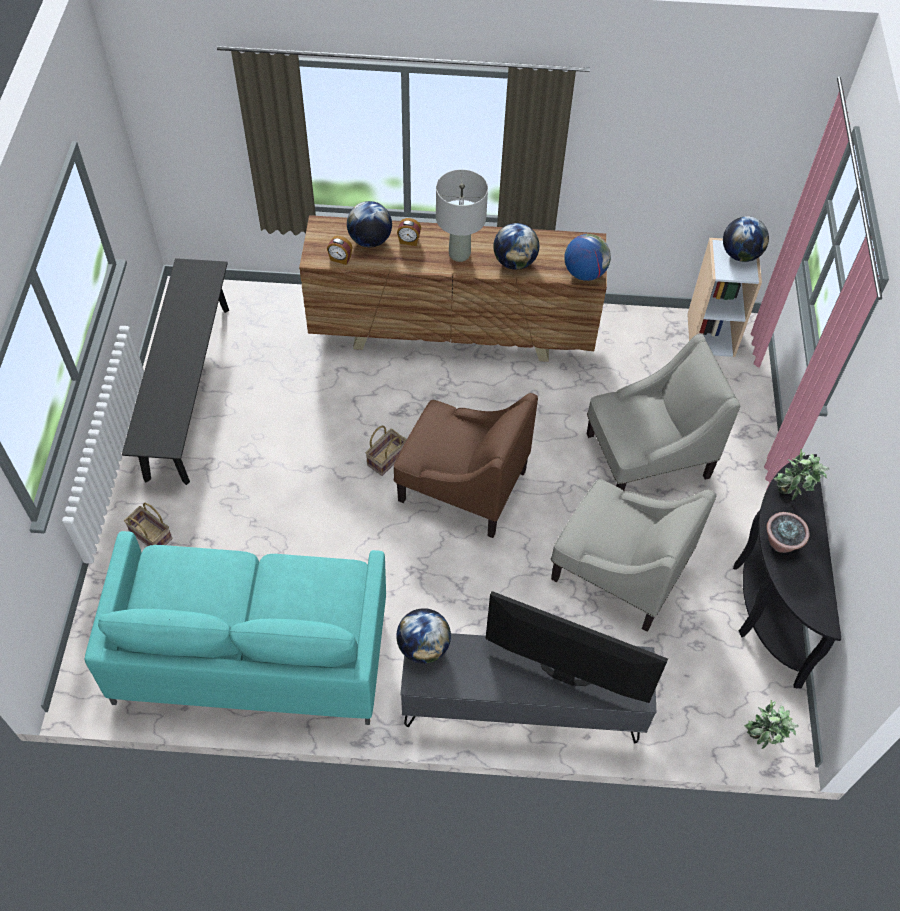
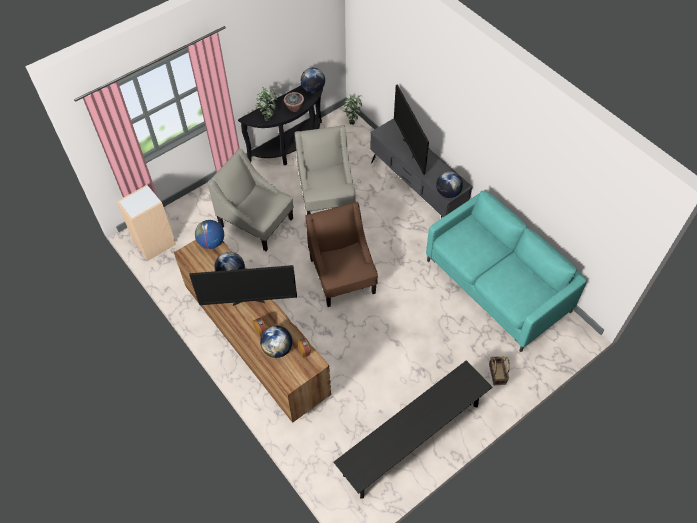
camera: 130 degrees left, 0 degrees up
(387, 457) = (358, 316): basket -> none
(459, 254) = (249, 301): grey table lamp -> television
(740, 254) = (133, 201): globe -> globe (313, 89)

